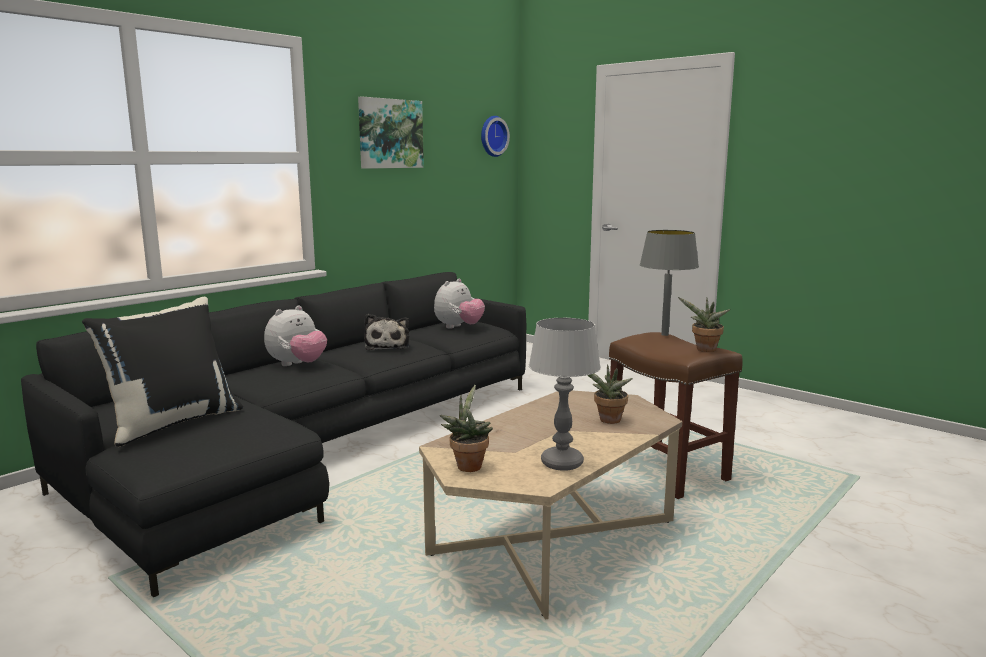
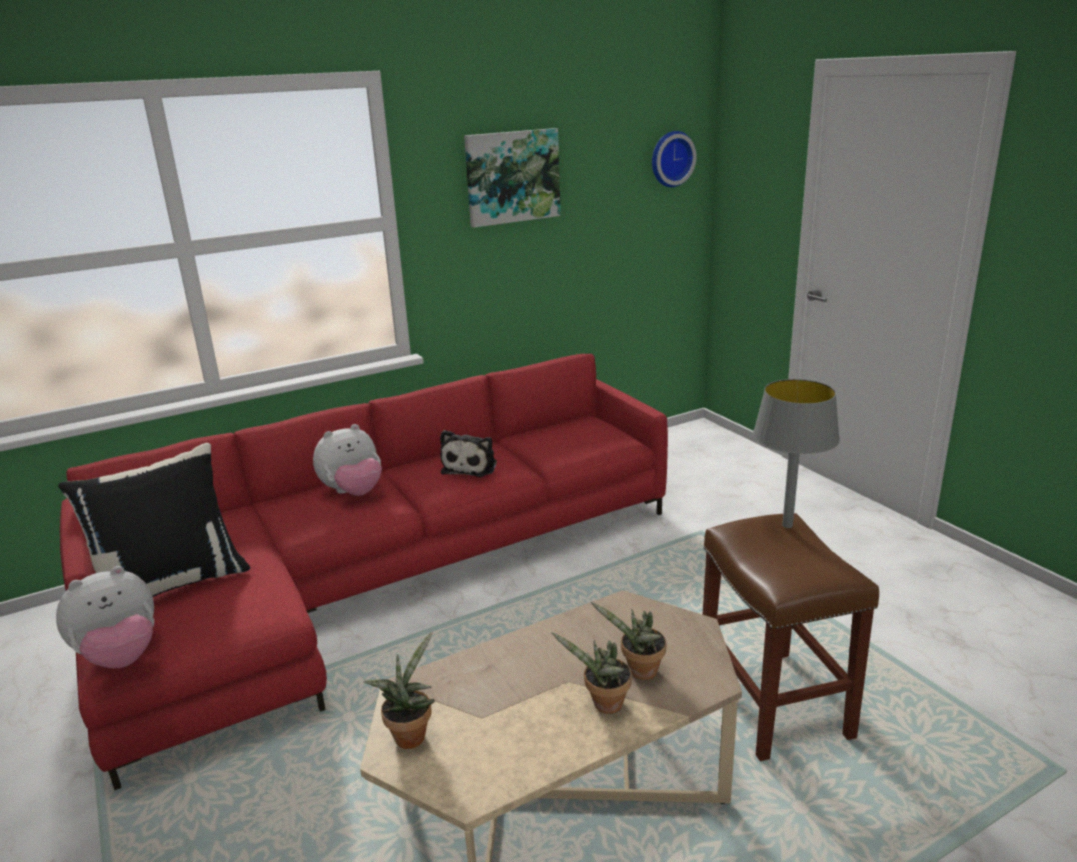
camera: 20 degrees right, 10 degrees up
(314, 446) = (377, 580): black sofa -> red sofa
(458, 327) = (577, 436): plush toy -> plush toy (120, 657)
(561, 463) = (522, 754): table lamp -> none
(704, 350) = (817, 575): potted plant -> potted plant (603, 705)

